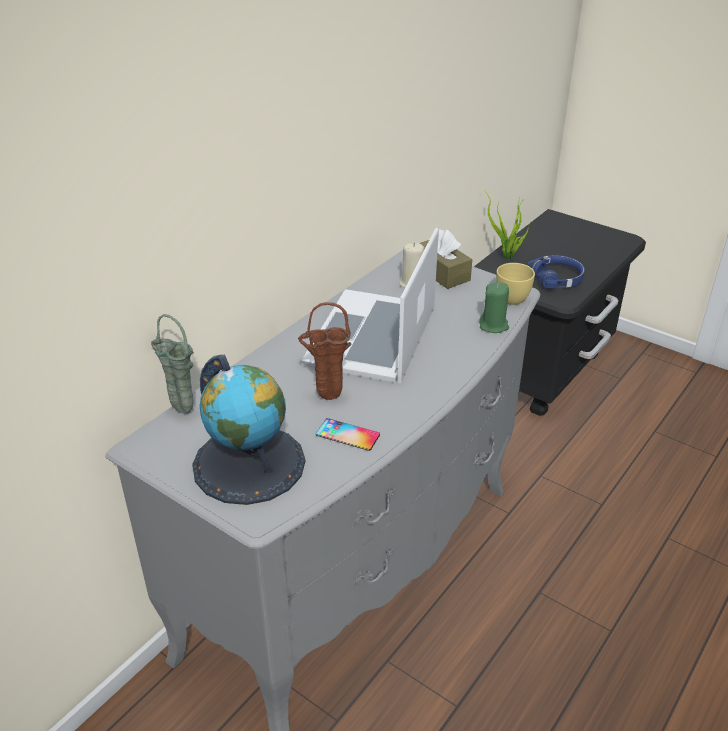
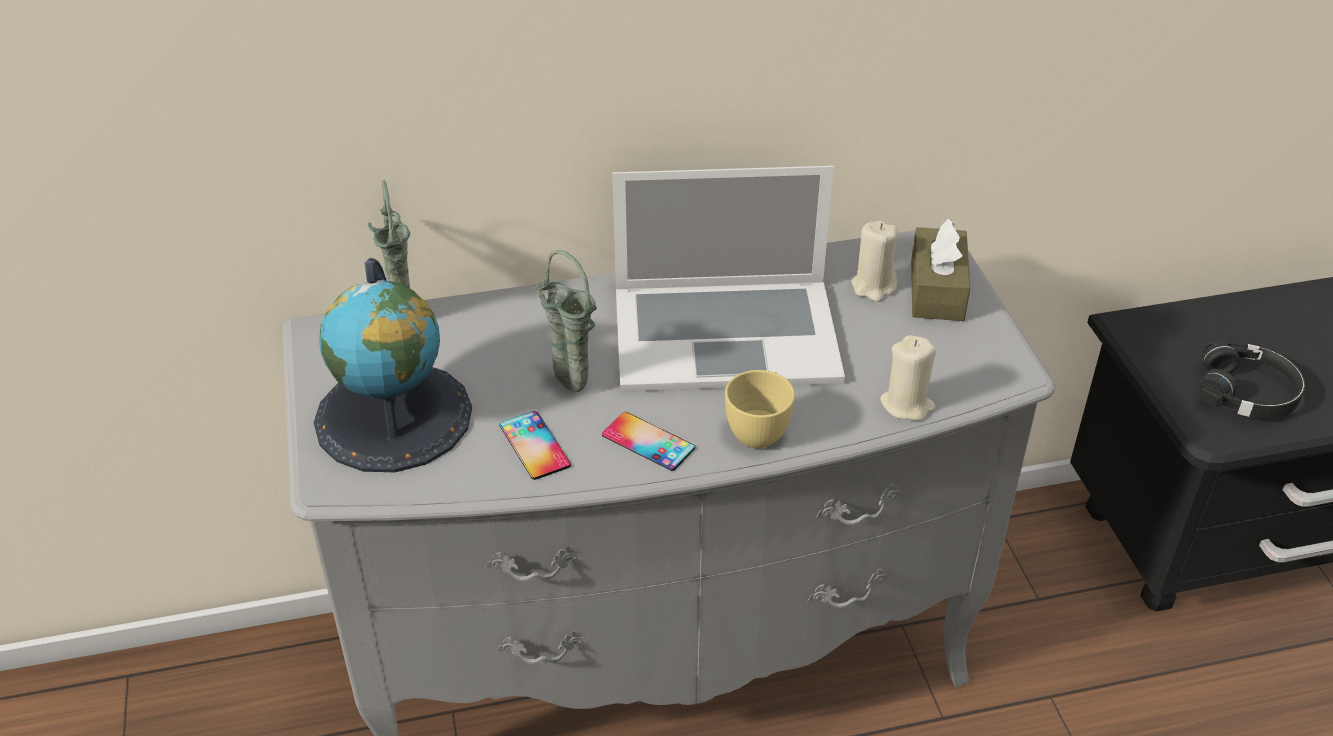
camera: 40 degrees right, 5 degrees up
(326, 398) = (568, 386): brown vase -> green vase
(372, 336) = (725, 333): laptop -> laptop turned 150 degrees counterclockwise
(402, 402) = (648, 441): none -> phone
(494, 326) = (907, 405): green candle -> beige candle
(507, 257) = (1203, 318): potted plant -> none
(510, 297) = (990, 374): yellow cup -> yellow cup (760, 429)
(557, 278) = (1247, 392): blue headphones -> black headphones

